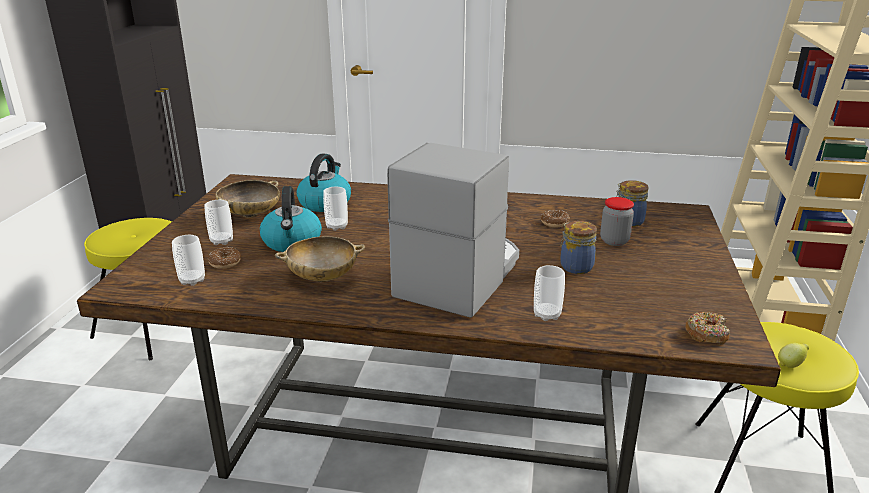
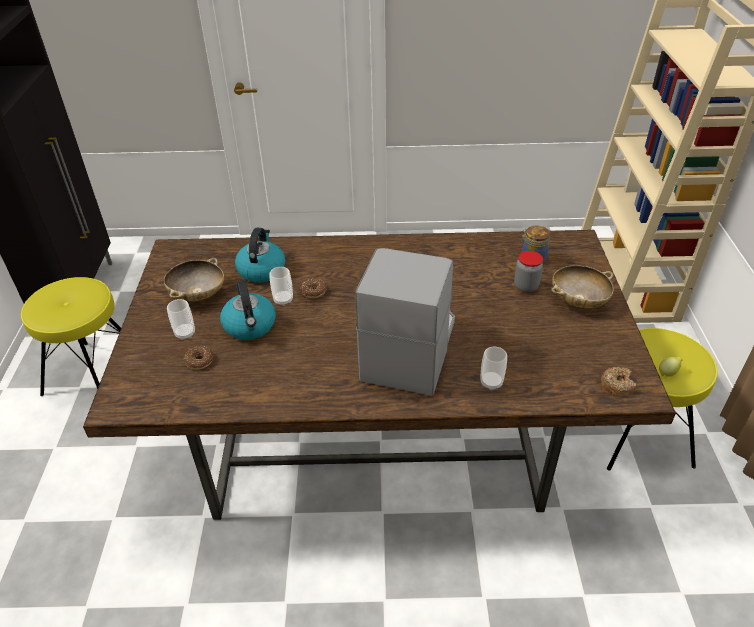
camera: 10 degrees left, 15 degrees up
(192, 280) = (178, 387): cup -> none
(322, 277) = (293, 366): beige bowl -> beige bowl (578, 300)
(554, 223) = (471, 270): donut -> donut (314, 292)
(575, 266) = (501, 322): jar -> none

